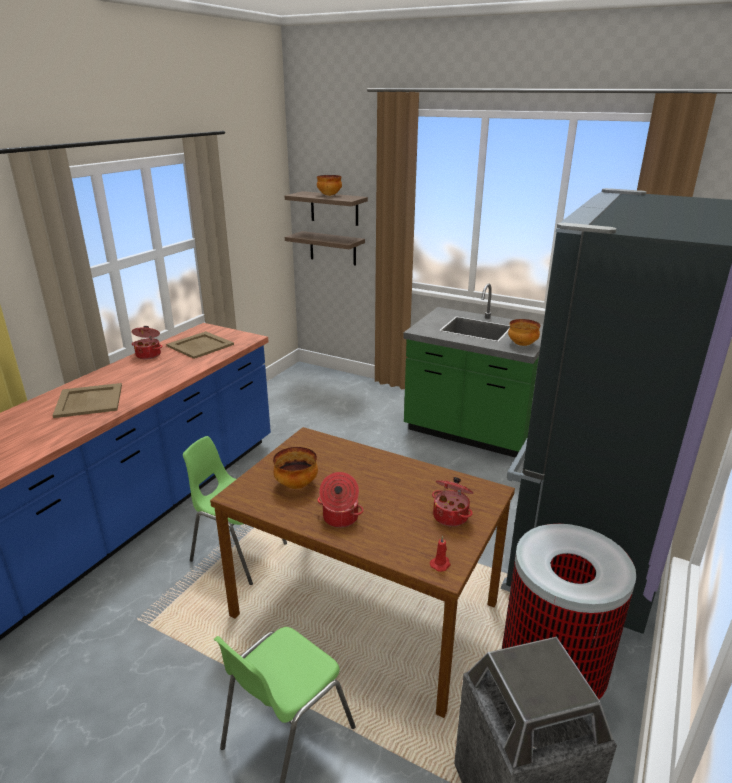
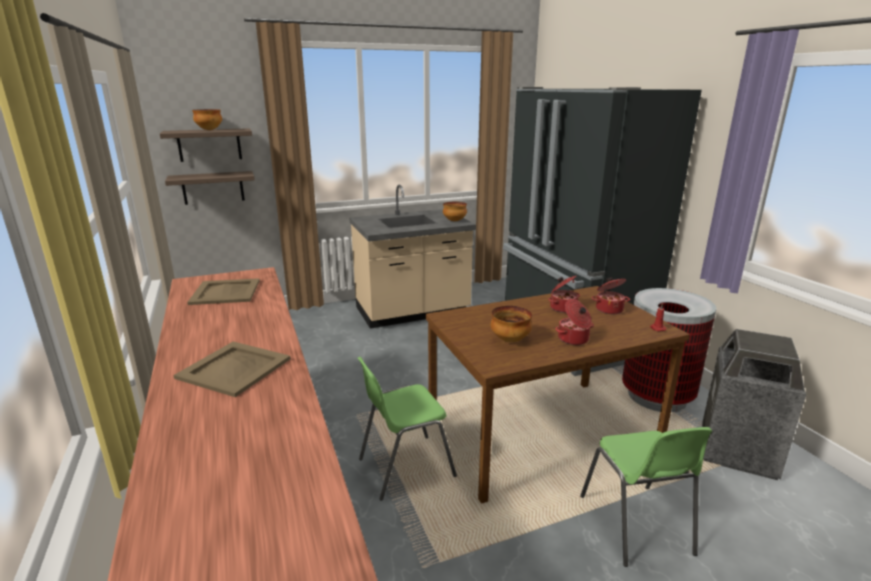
camera: 50 degrees left, 5 degrees down
(149, 355) = (188, 316): cooking pot -> cooking pot (562, 308)
(471, 432) = (412, 312): green counter -> beige counter

